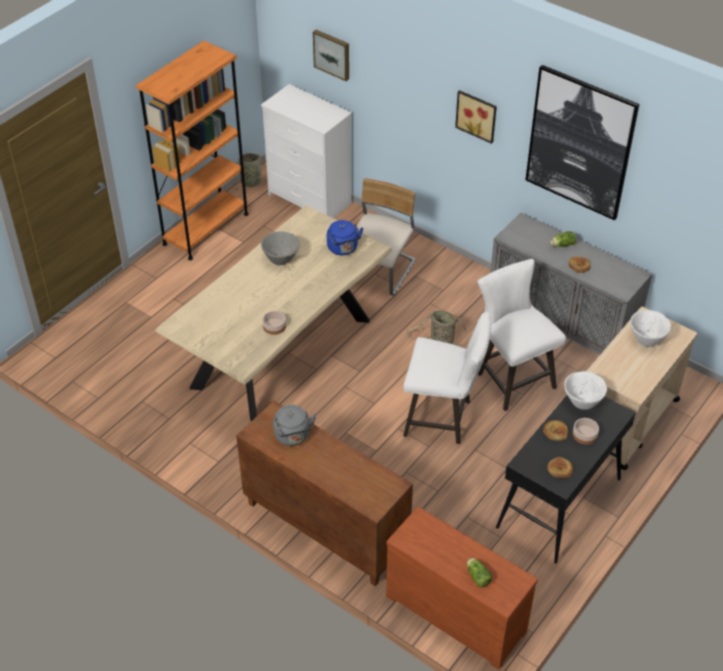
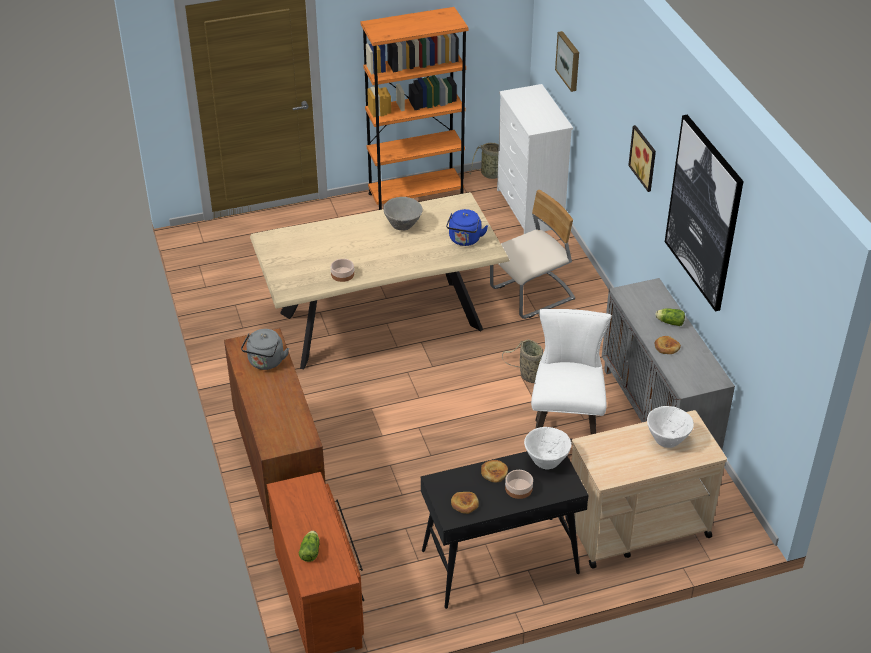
camera: 35 degrees right, 5 degrees down
(443, 418) = (466, 439): white stool -> none

